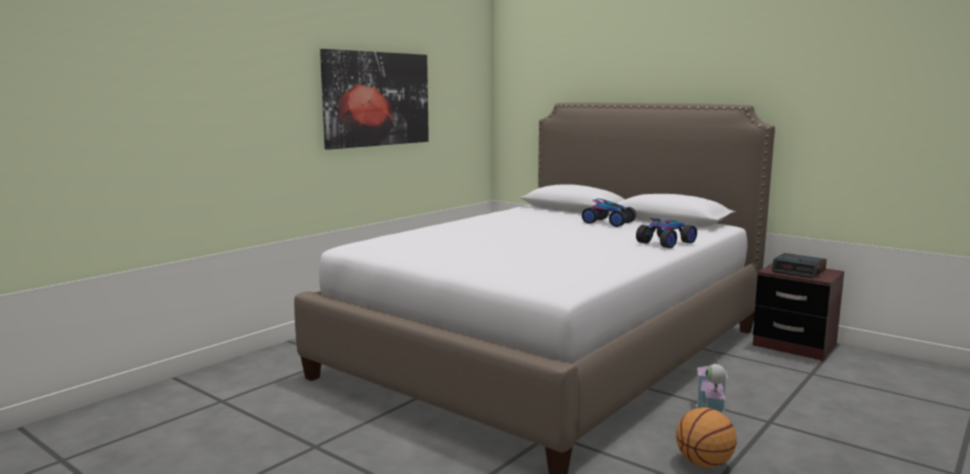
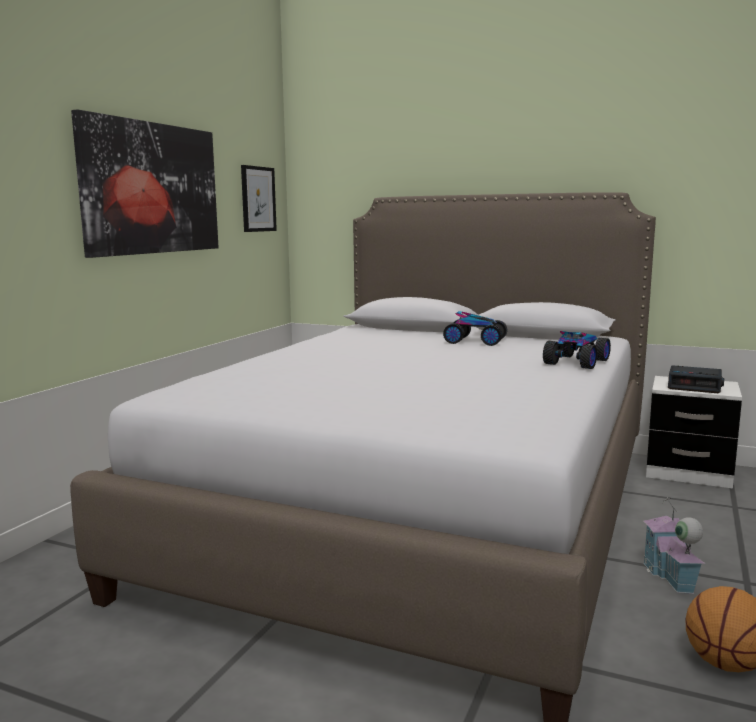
camera: 15 degrees left, 0 degrees up
(466, 102) = (258, 199): none -> picture
(794, 346) = (688, 472): brown nightstand -> white nightstand

